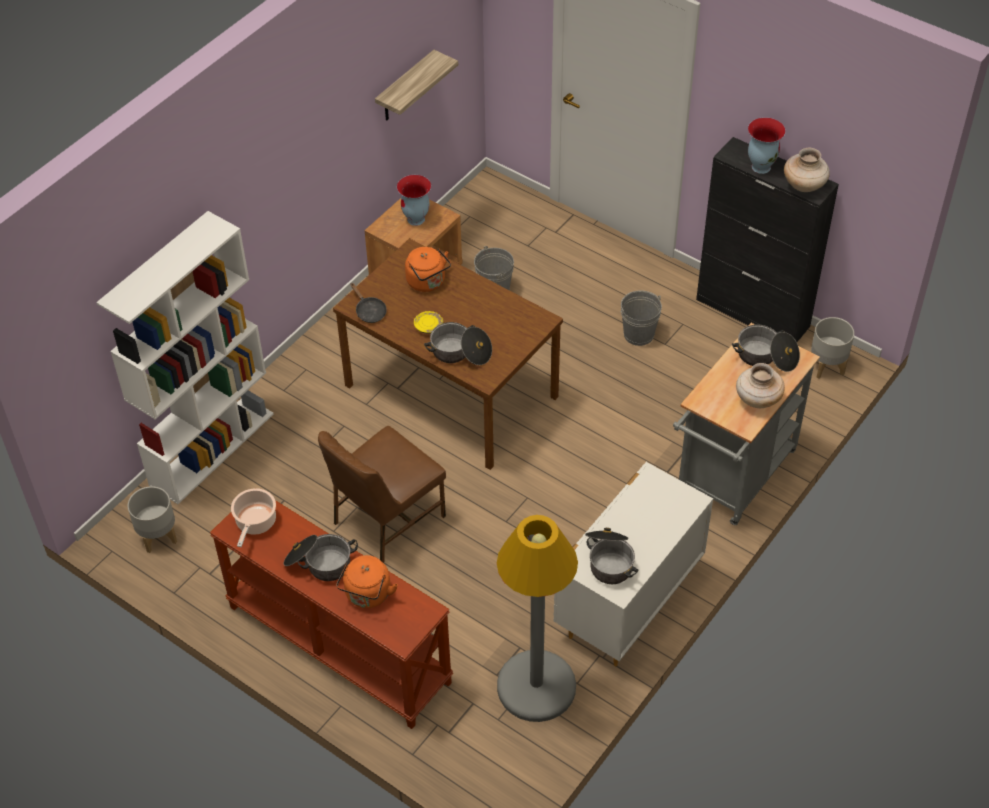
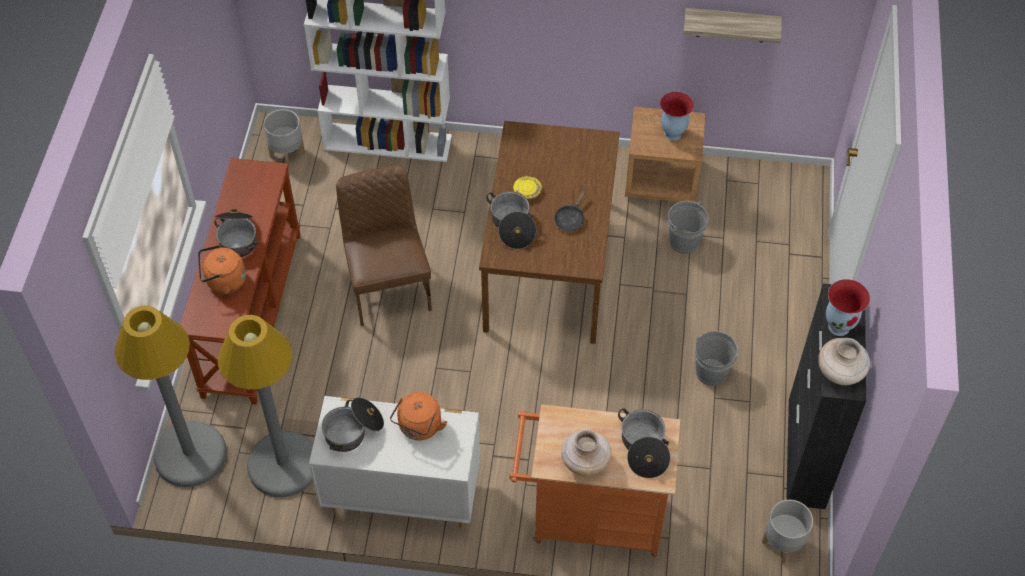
camera: 60 degrees right, 5 degrees up
(255, 523) = (254, 180): cooking pot -> none
(369, 311) = (516, 145): black frying pan -> black frying pan (570, 219)
(386, 519) = (388, 286): brown chair -> brown chair turned 60 degrees clockwise
(428, 282) = (576, 167): orange kettle -> orange kettle (419, 428)
(474, 763) = (190, 454): none -> grey floor lamp
(731, 479) = (589, 518): grey cart -> orange cart

